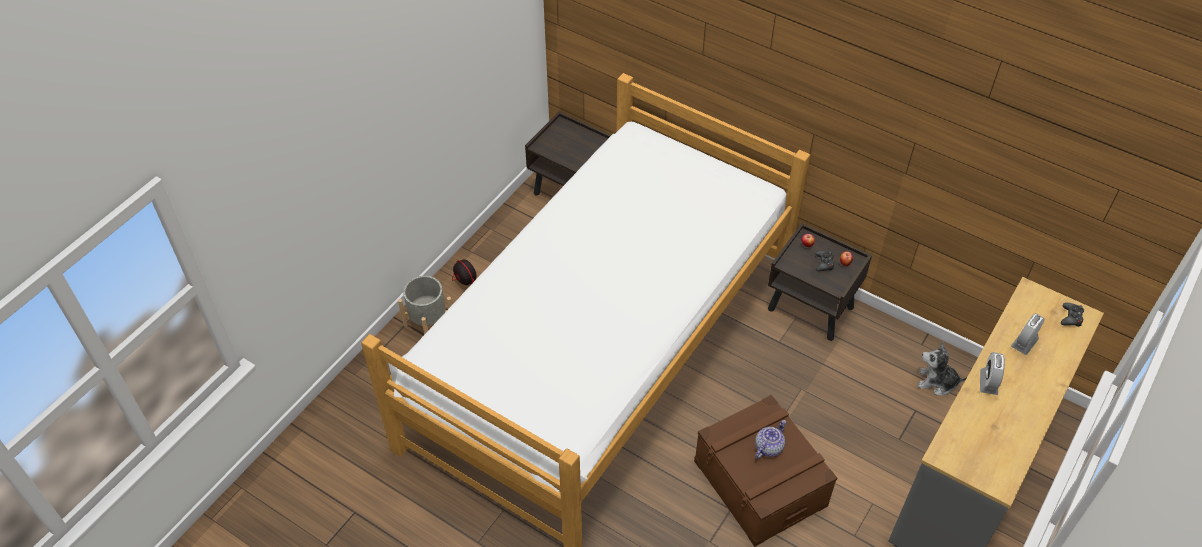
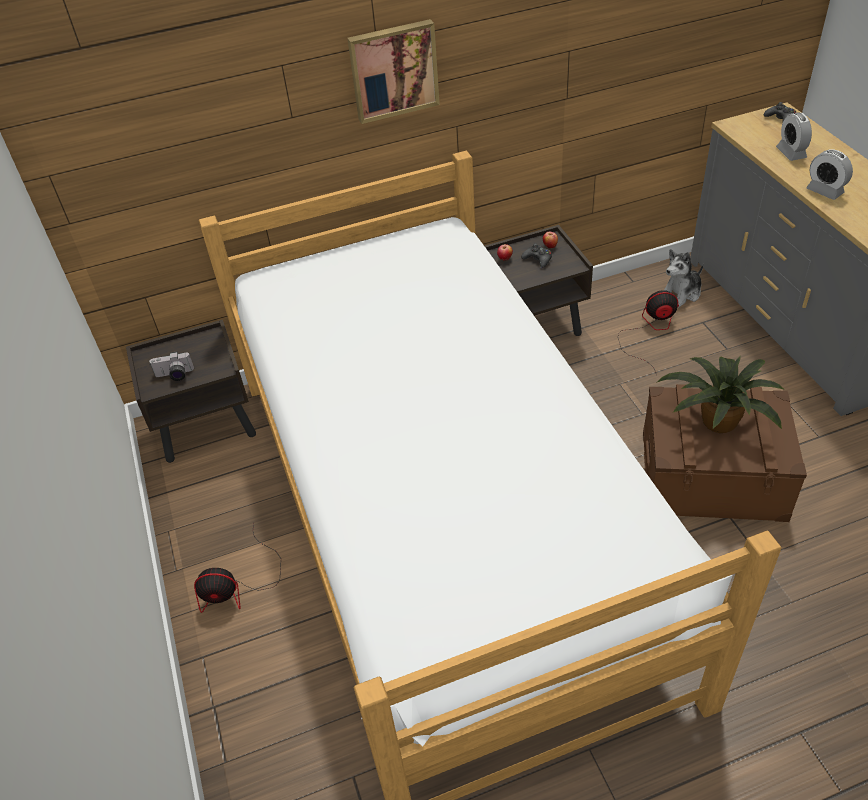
camera: 50 degrees left, 5 degrees down
(429, 323) = (240, 677): grey planter -> none
(558, 148) = (174, 375): none -> camera
(768, 447) = (715, 422): teapot -> potted plant
(775, 71) = (393, 70): none -> picture
(873, 381) = (650, 331): none -> fan

